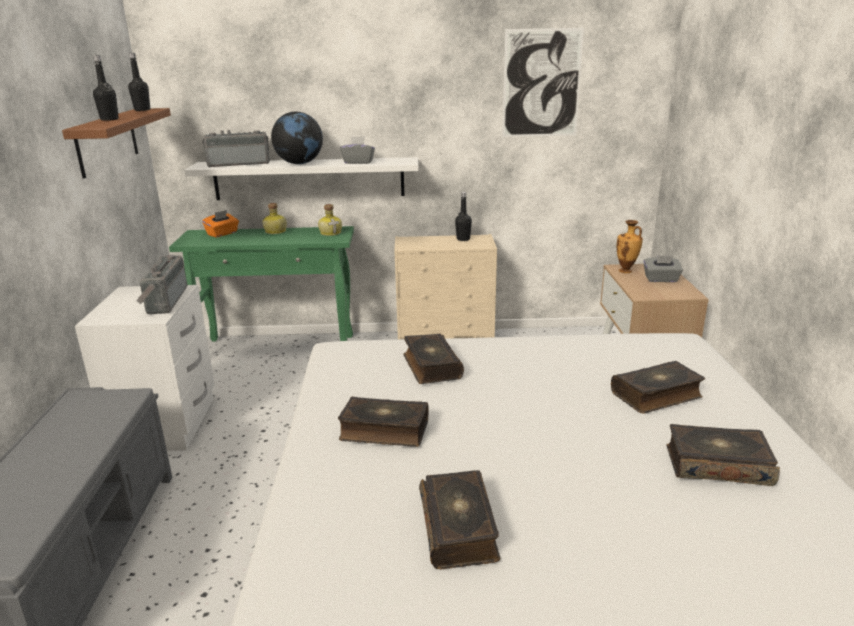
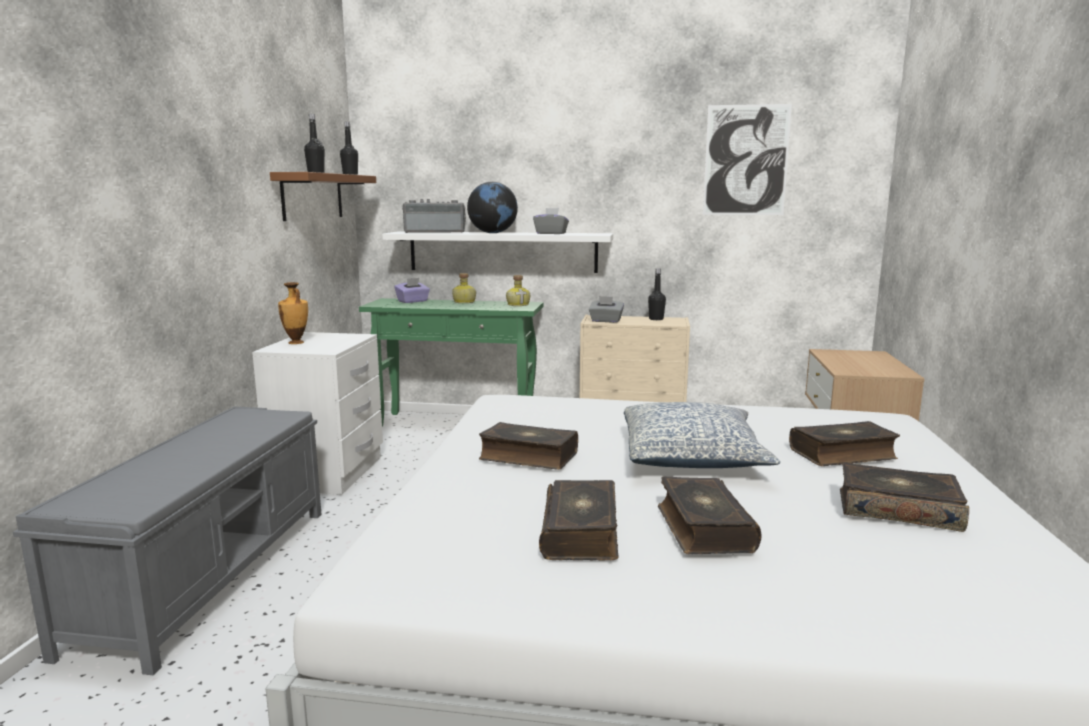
camera: 10 degrees right, 10 degrees down
(163, 300) = (340, 341): radio -> none
(222, 234) = (413, 301): orange tissue box -> purple tissue box
(431, 366) = (594, 416): book -> book (703, 528)
(532, 415) = (692, 457): none -> pillow
(626, 271) = (833, 354): vase -> vase (296, 343)
(661, 279) = (872, 362): grey tissue box -> grey tissue box (606, 321)

